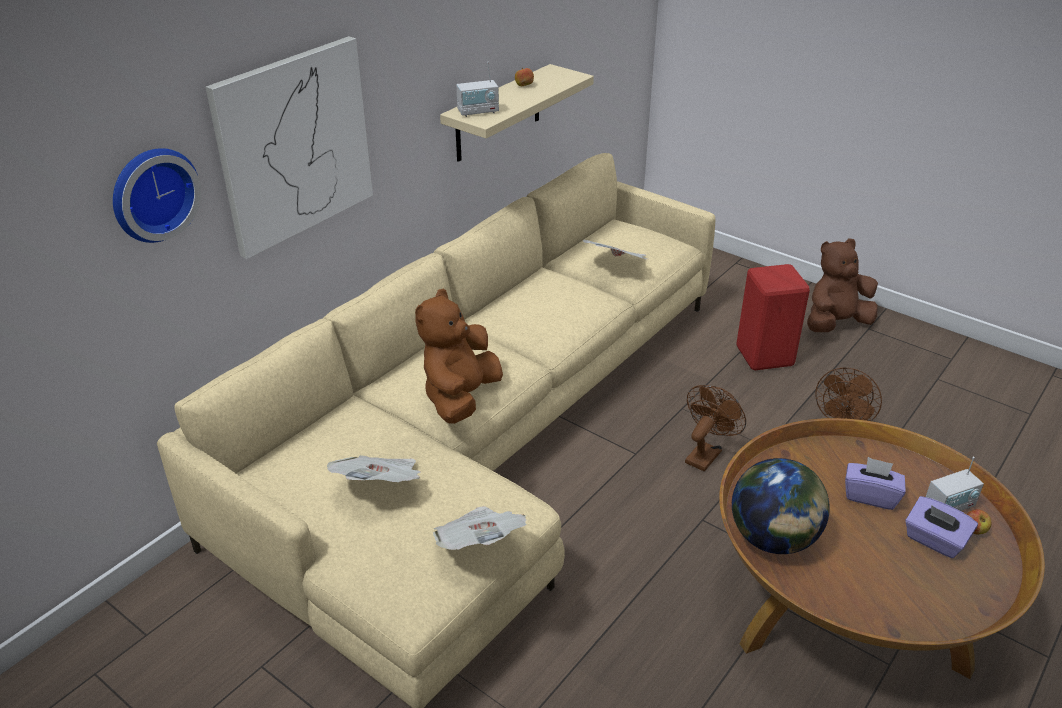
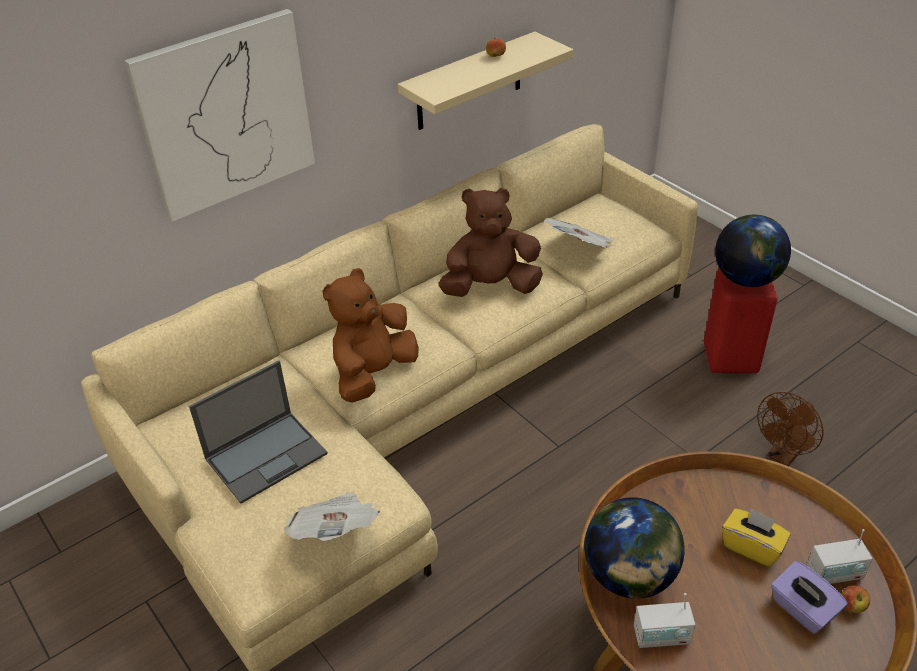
camera: 15 degrees right, 5 degrees up
(152, 193) = (70, 159): wall clock -> none
(381, 486) = (267, 455): newspaper -> laptop
(478, 112) = (435, 84): radio -> radio (662, 636)
(705, 453) = (630, 457): brown fan -> none
(777, 275) = (746, 279): none -> globe
(835, 323) = (822, 331): brown plush toy -> brown plush toy (491, 287)
(870, 496) = (752, 546): purple tissue box -> yellow tissue box

